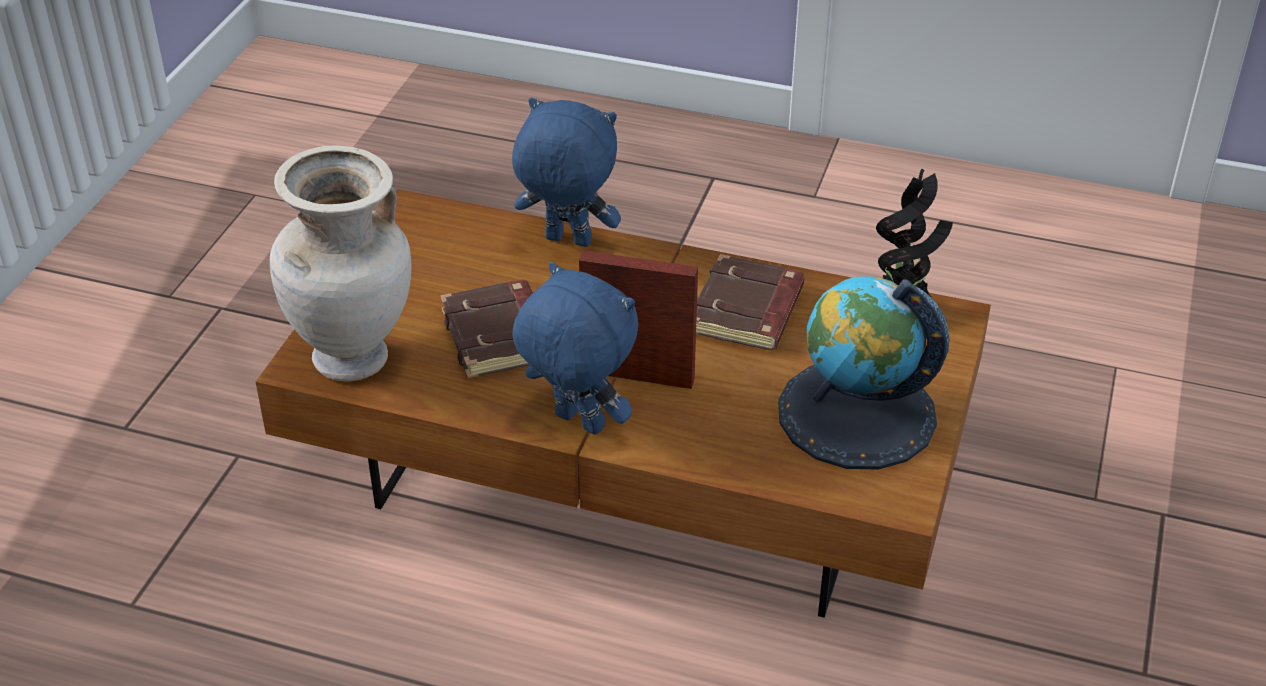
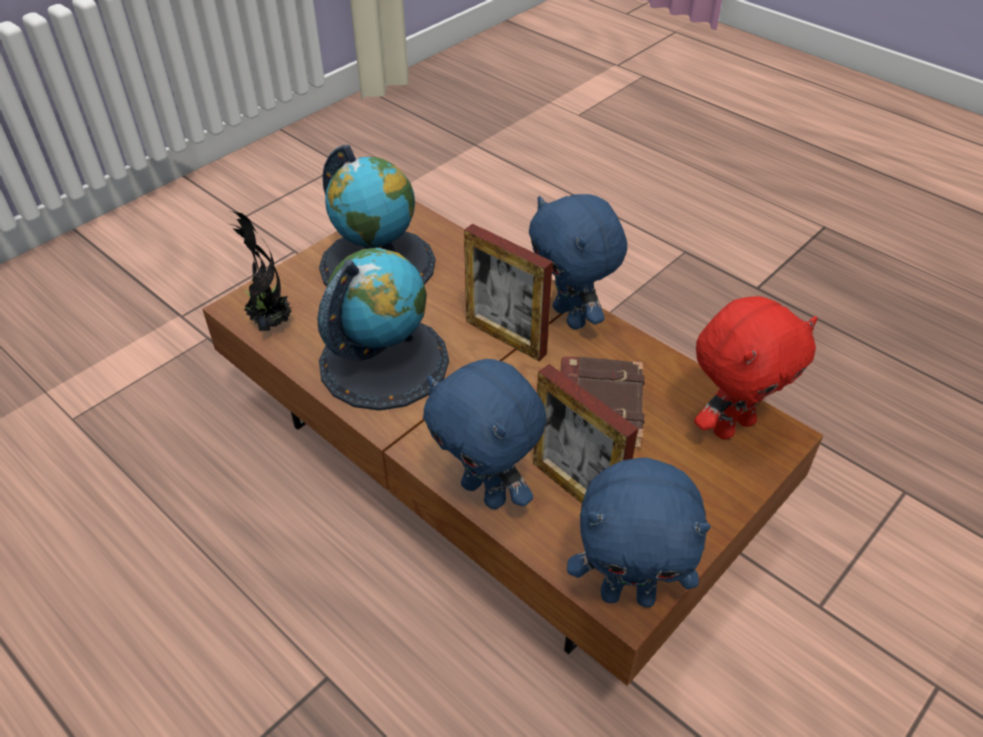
camera: 155 degrees left, 5 degrees up
(354, 361) = (732, 425): beige vase -> red plush toy
(414, 214) = (628, 593): none -> blue plush toy
(488, 265) = (576, 490): none -> picture frame
(747, 312) = (383, 361): brown book -> globe

